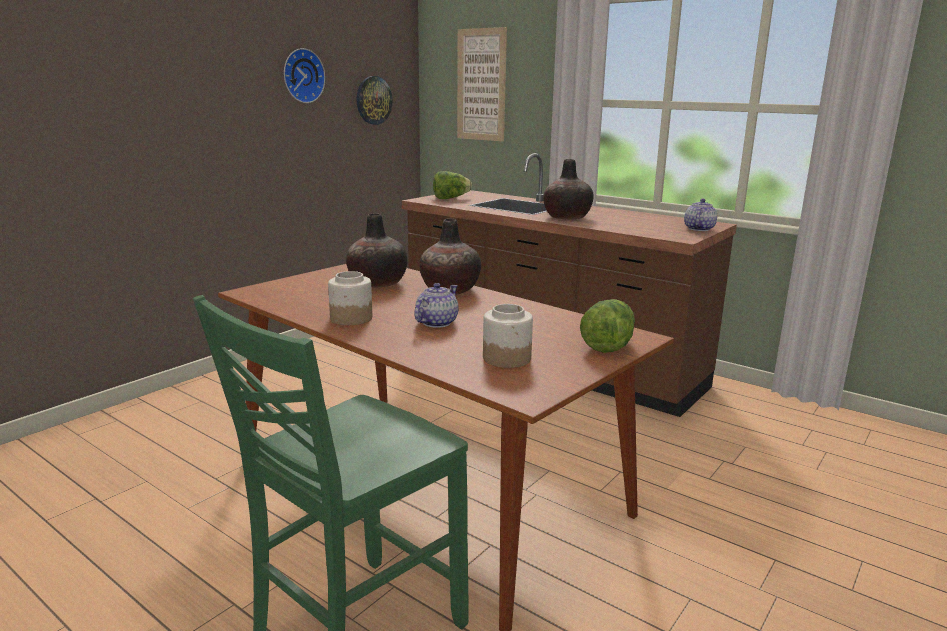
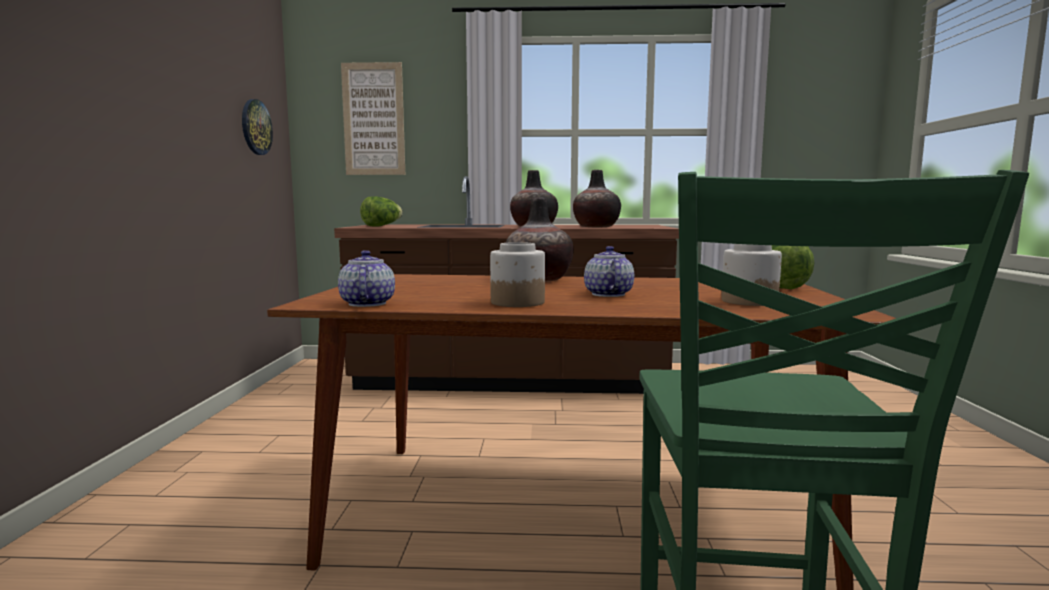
camera: 35 degrees left, 10 degrees down
(302, 76) = (192, 79): wall clock -> none
(377, 283) = (451, 283): vase -> vase (596, 227)
(698, 229) = (648, 226): teapot -> teapot (366, 304)

